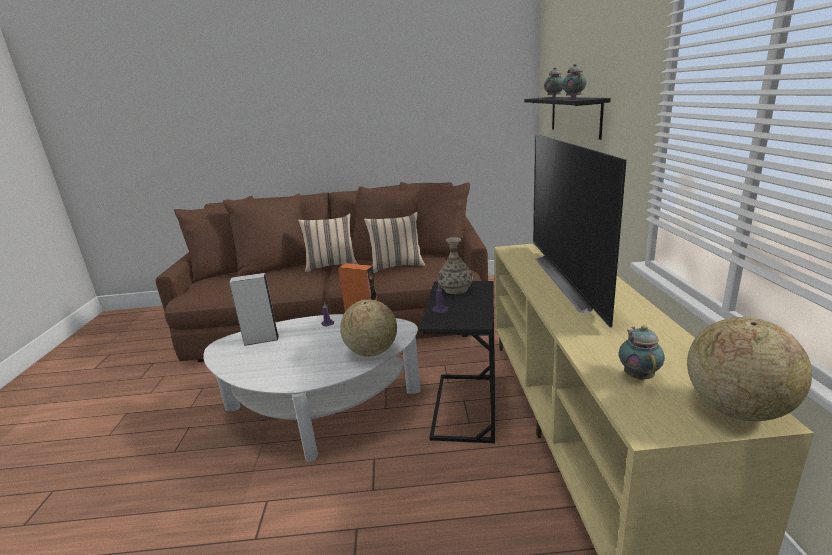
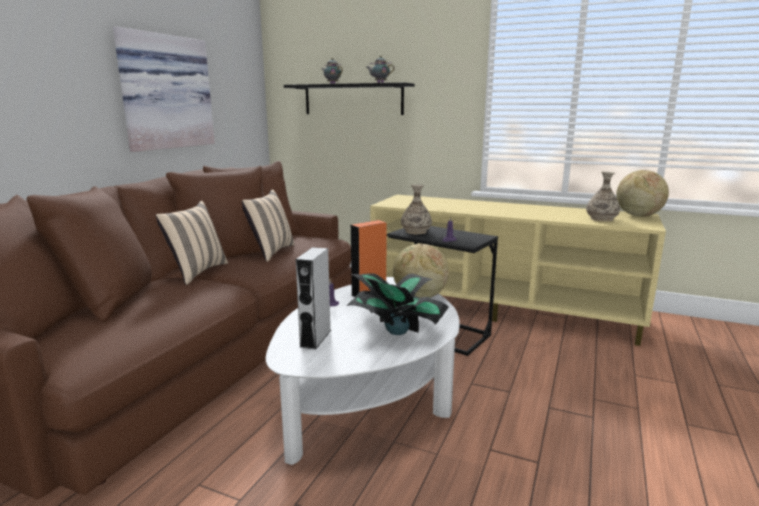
camera: 65 degrees left, 5 degrees down
(288, 363) = (396, 330): none -> potted plant
(402, 117) = (165, 92): none -> picture
(572, 280) = (469, 205): television -> none
(638, 375) = (601, 219): teapot -> vase

